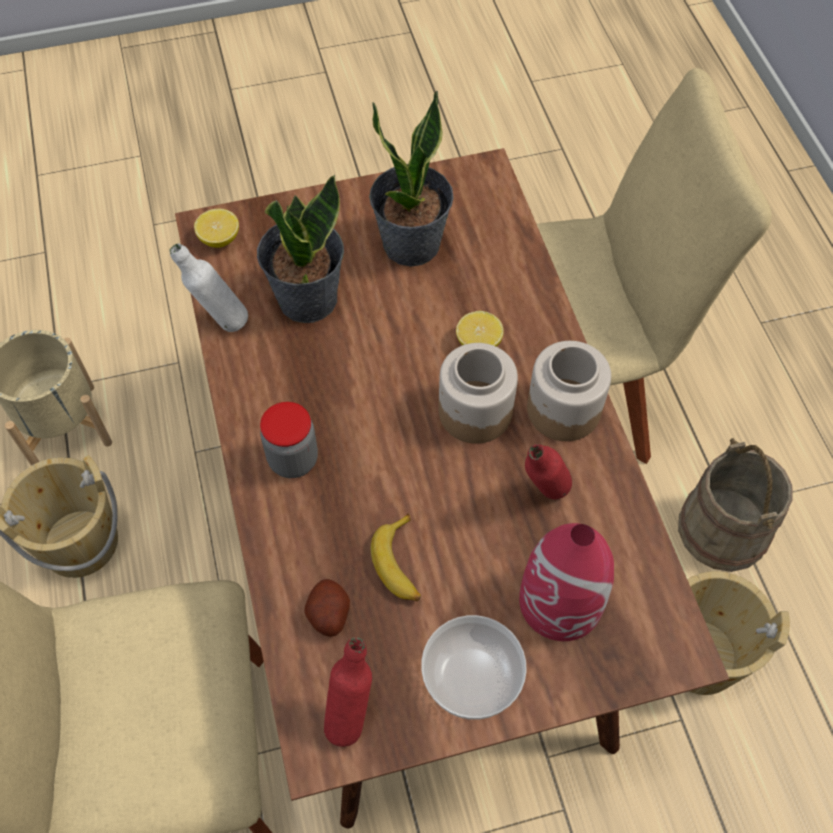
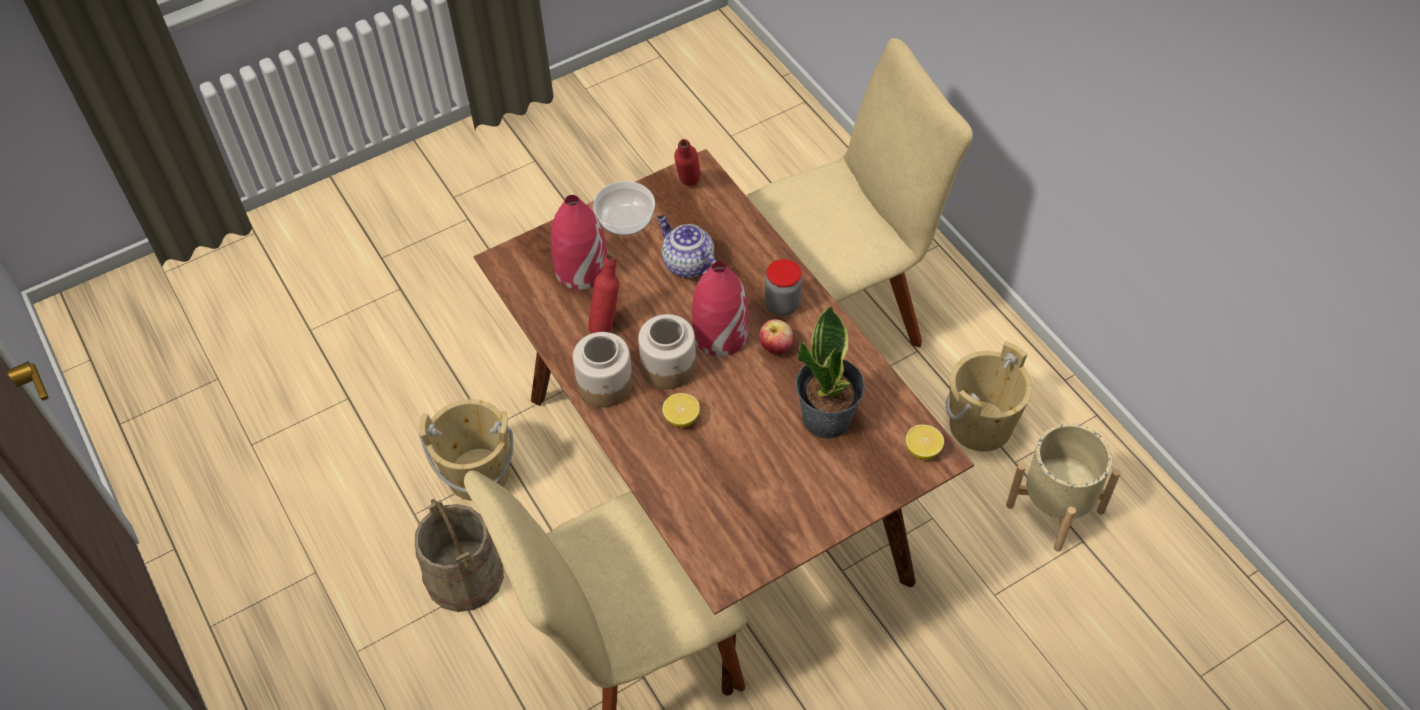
camera: 165 degrees right, 5 degrees down
(220, 323) = (883, 382): white bottle -> none
(328, 401) = (775, 347): none -> apple
(328, 614) = (721, 228): potato -> none
(393, 439) = (719, 334): none -> red vase
(401, 564) = (687, 264): banana -> teapot
(412, 245) = (762, 487): potted plant -> none

